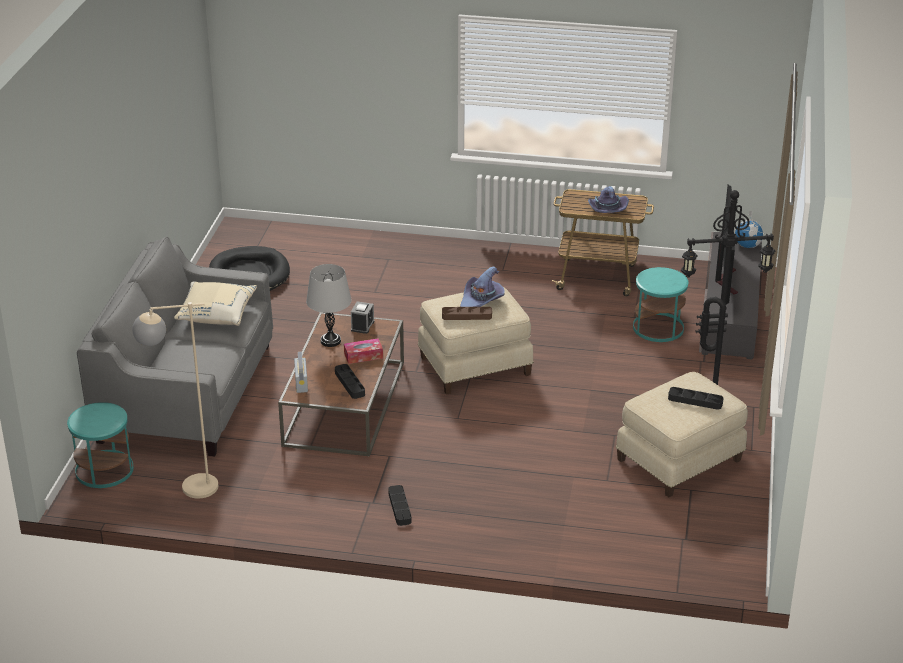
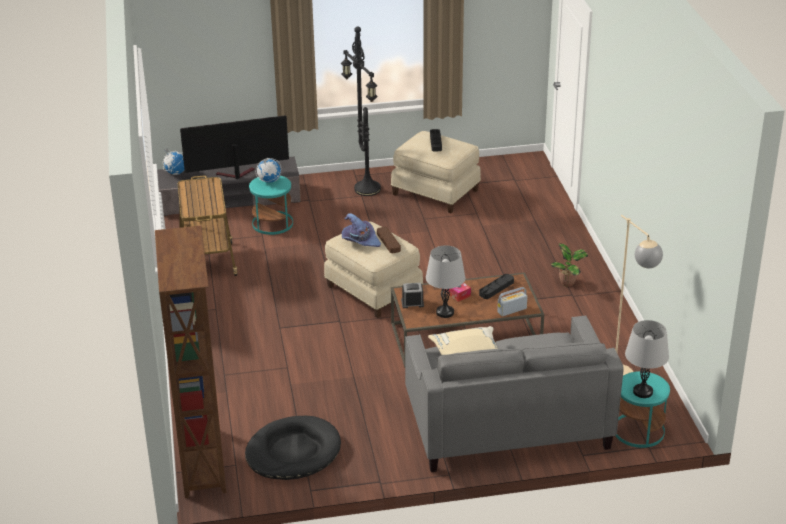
camera: 110 degrees left, 0 degrees up
(89, 415) = (642, 392): none -> grey table lamp
(273, 233) = (203, 462): none -> brown bookcase
(399, 507) = (568, 283): black tray -> potted plant
(606, 209) = (209, 194): purple hat -> none
(669, 280) = (269, 181): none -> globe

